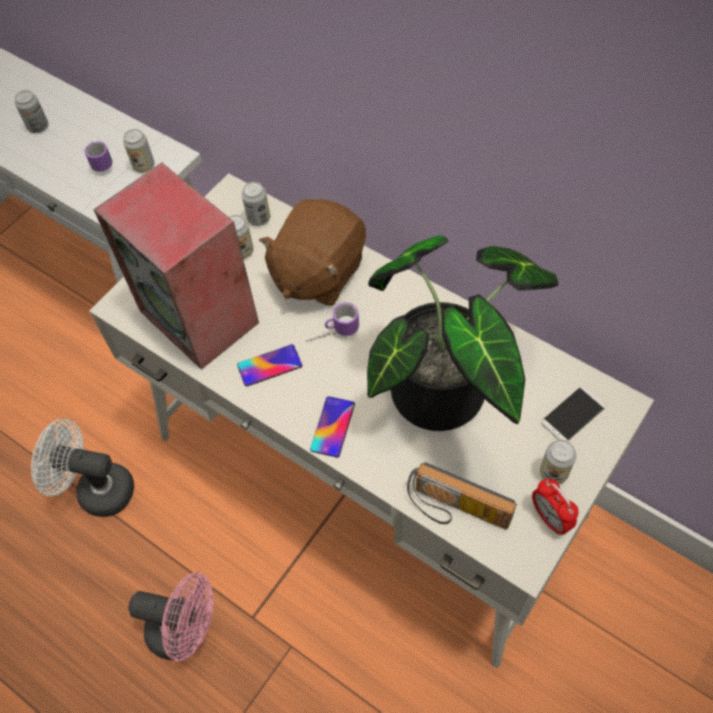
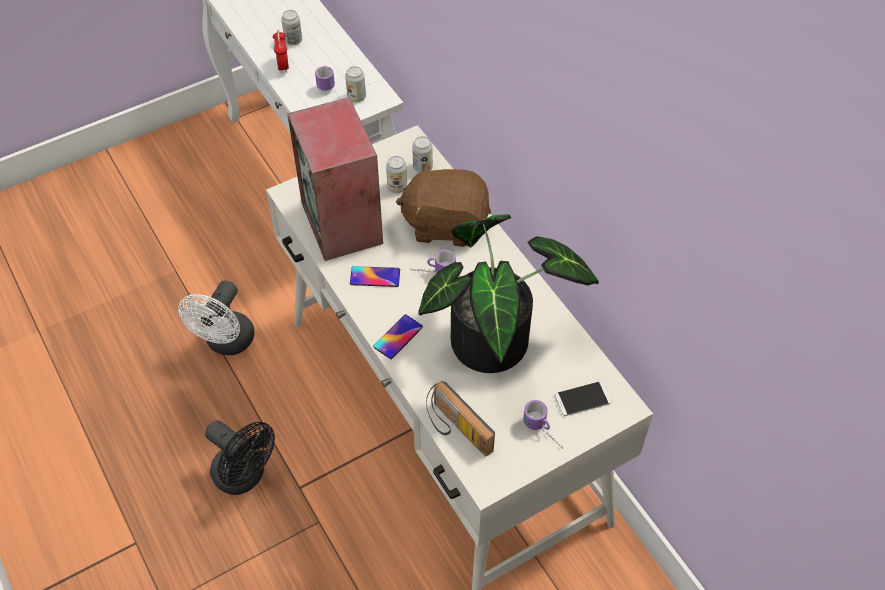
camera: 20 degrees right, 5 degrees down
(97, 490) = (226, 343): white fan -> white fan turned 105 degrees counterclockwise
(187, 631) = (245, 476): pink fan -> black fan
(317, 272) = (445, 223): brown plush toy -> brown plush toy turned 45 degrees clockwise
(550, 518) = (522, 462): alarm clock -> alarm clock (283, 66)
(553, 472) = (543, 433): can -> mug

